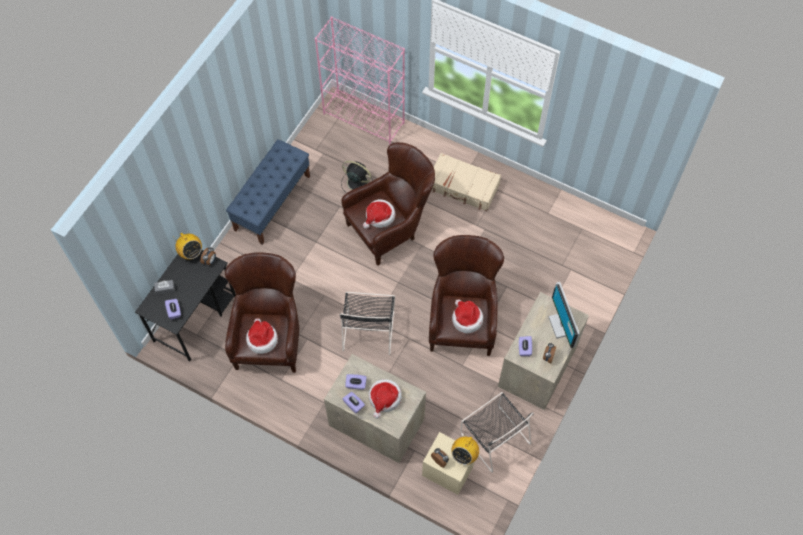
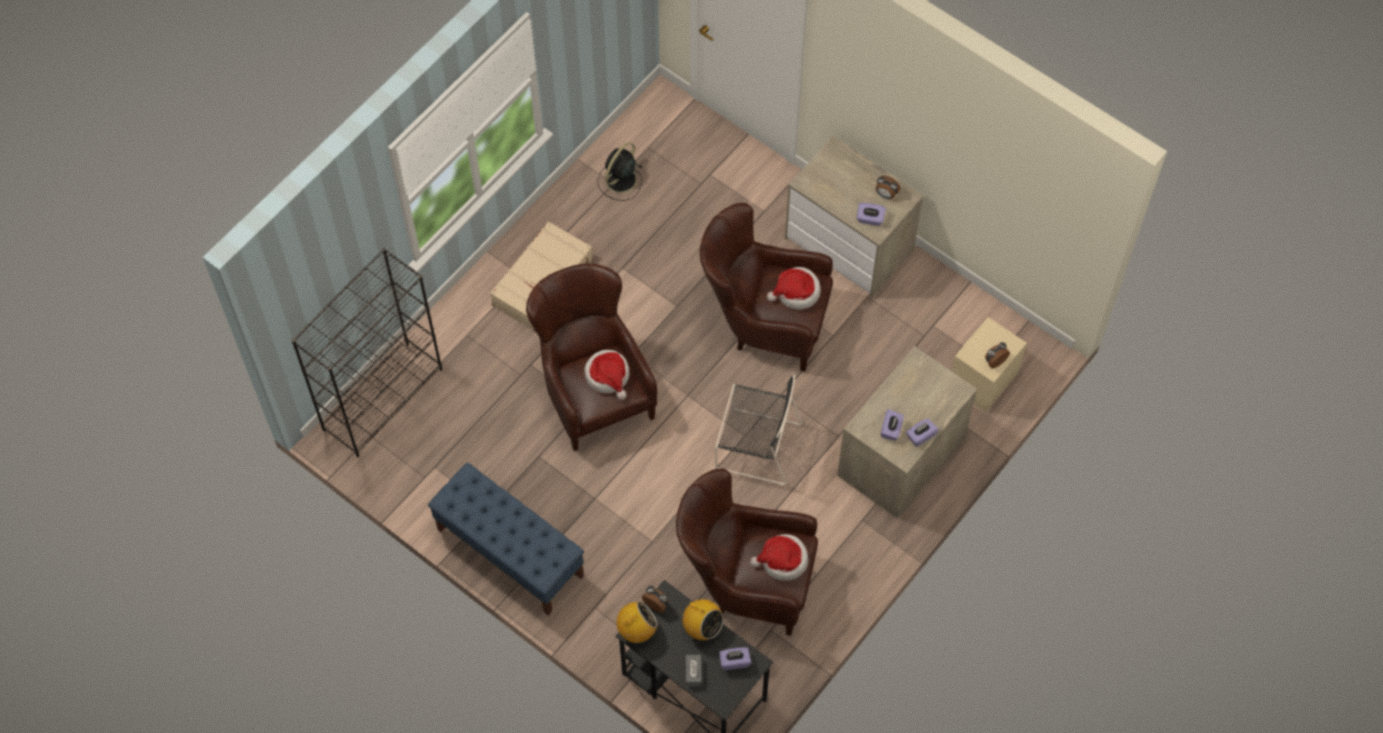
camera: 80 degrees left, 0 degrees up
(356, 182) = (500, 426): black fan -> black fan (620, 180)
(364, 118) = (383, 398): pink bookcase -> black bookcase
(384, 398) = (917, 397): hat -> none
(464, 454) = (990, 331): radio -> radio (702, 627)
(494, 436) = (942, 316): black chair -> none
(562, 325) = (842, 169): monitor -> none

